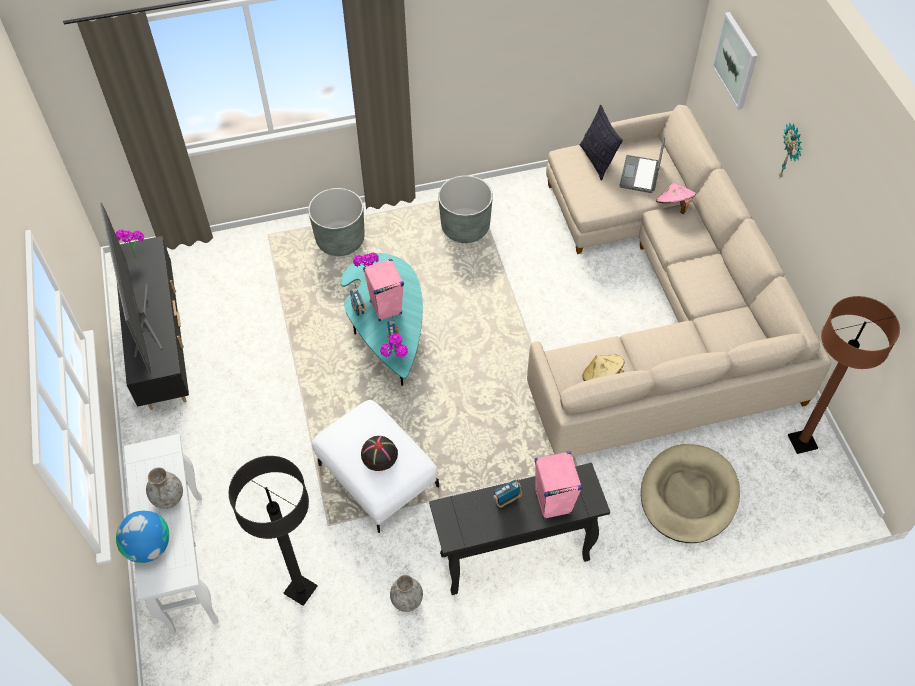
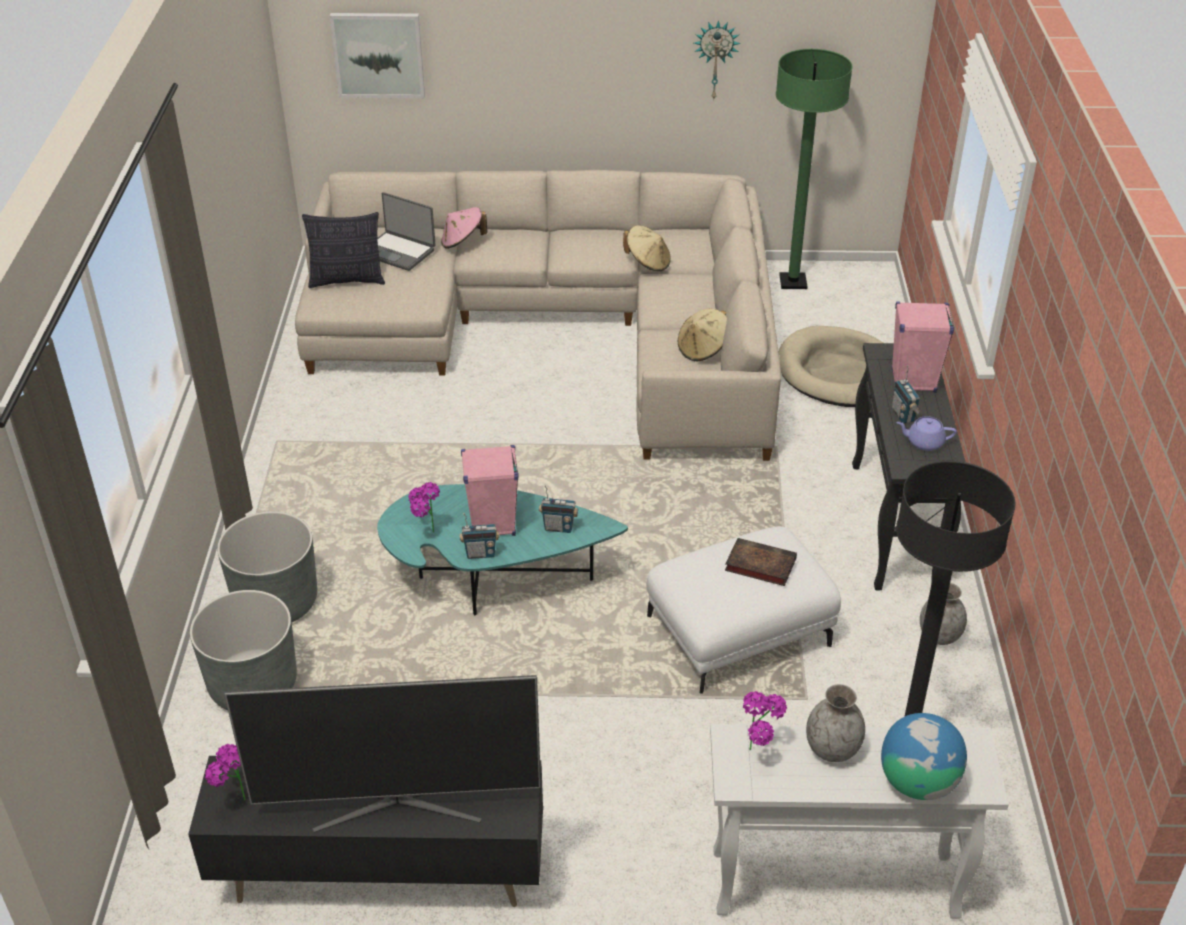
camera: 75 degrees left, 15 degrees down
(379, 454) = (758, 565): black hat -> book
(396, 364) = (601, 531): potted plant -> potted plant (760, 752)
(465, 227) = (335, 464): grey planter -> grey planter (253, 685)
(478, 517) = (924, 442): none -> purple teapot
(702, 320) = (648, 262): none -> beige hat
(791, 153) = (546, 60): wall clock -> wall clock (715, 59)
(802, 442) = (793, 282): brown floor lamp -> green floor lamp

